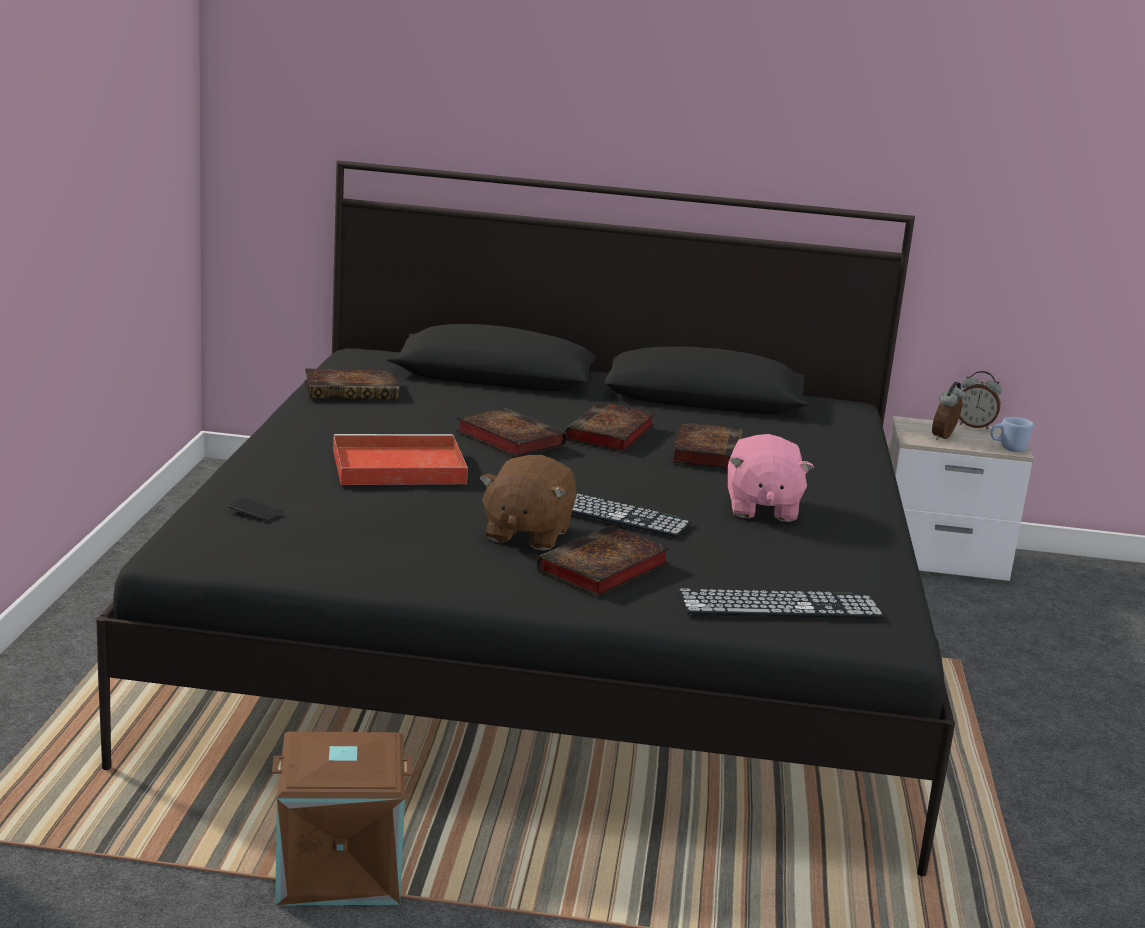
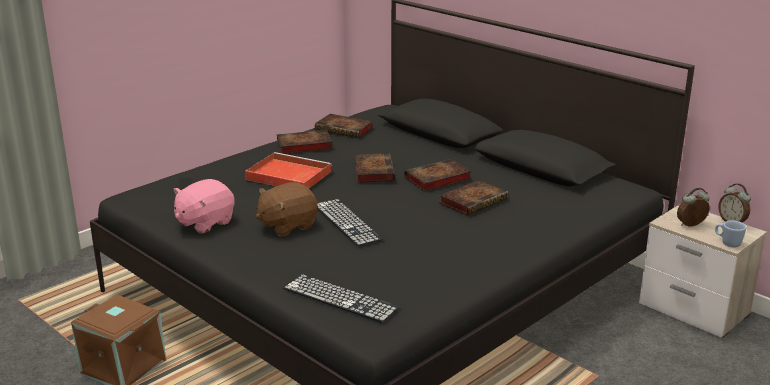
camera: 40 degrees right, 5 degrees up
(602, 570) = (287, 254): book -> book (303, 146)
(761, 508) = (440, 242): pink plush toy -> pink plush toy (204, 223)

